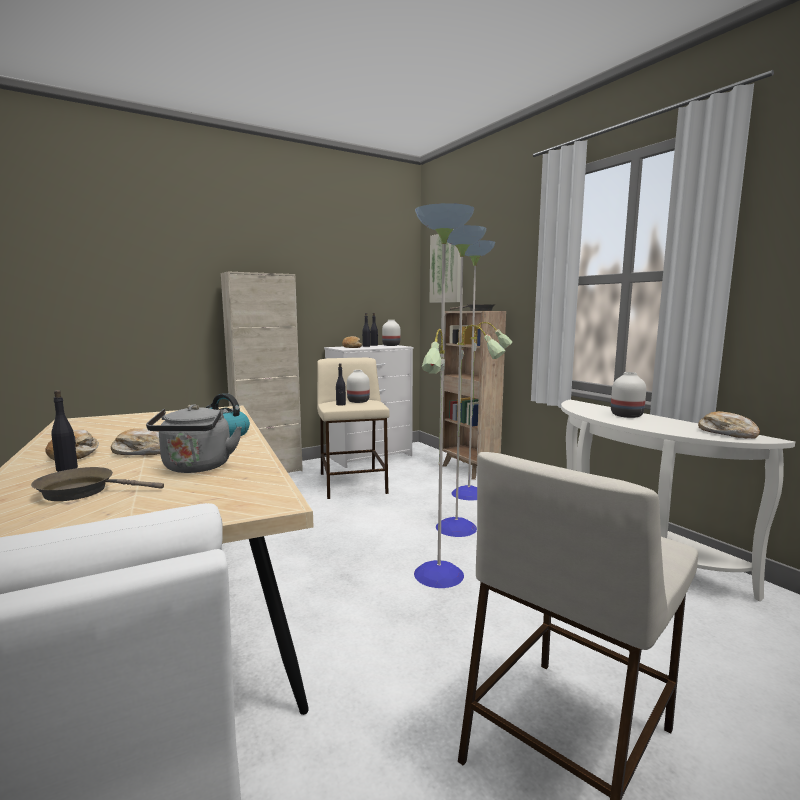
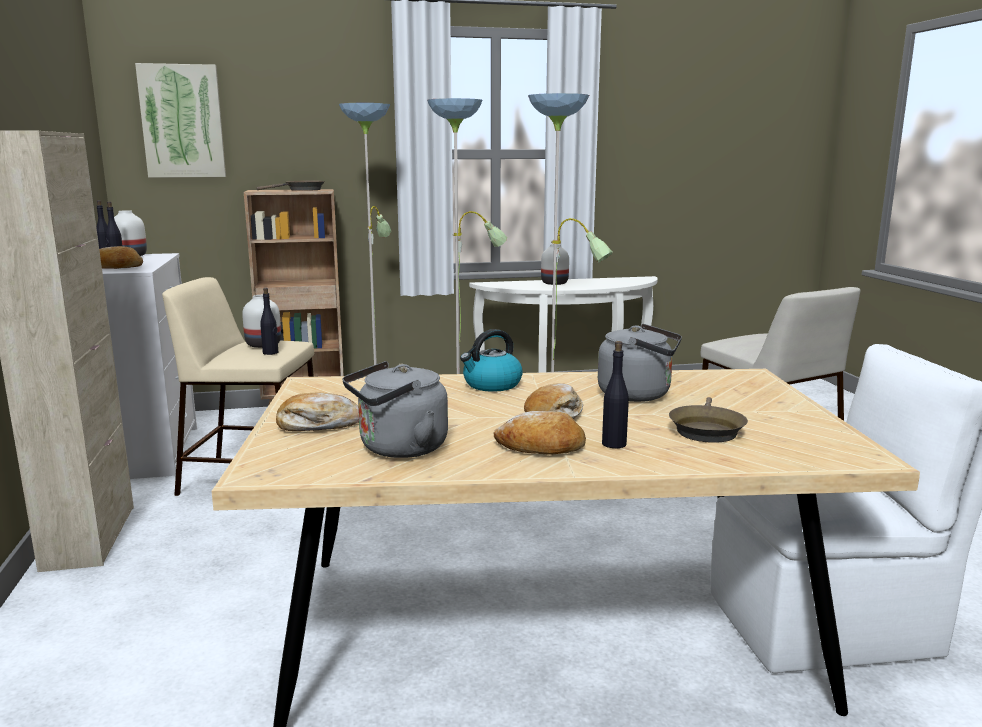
camera: 70 degrees left, 5 degrees up
(93, 432) = (398, 449): none -> grey kettle
(727, 433) = (628, 279): bread -> bread (318, 424)

